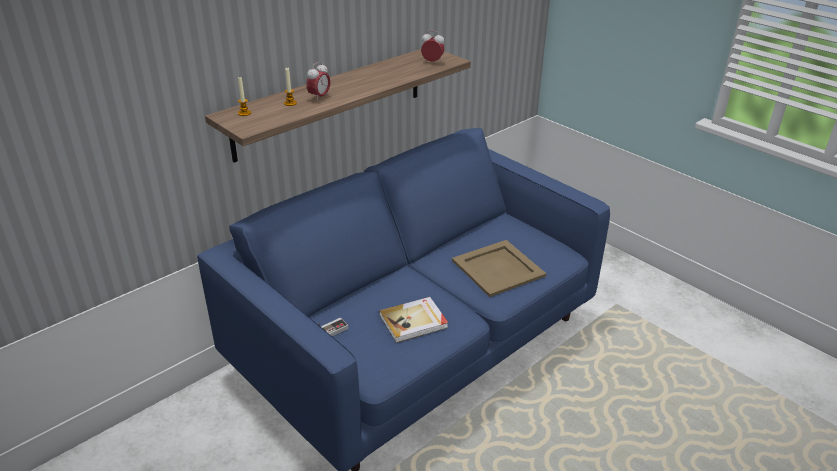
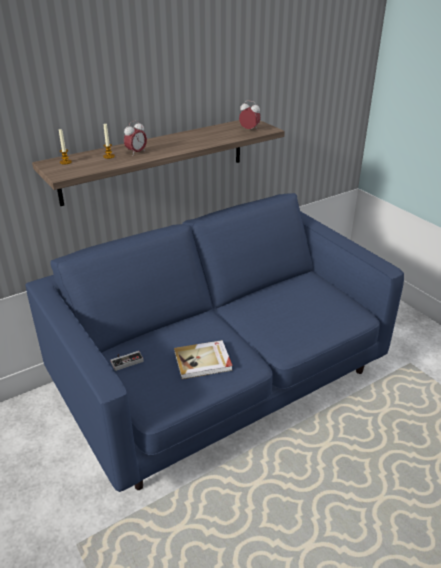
camera: 10 degrees right, 0 degrees up
(497, 268) = (292, 320): beige tray -> none

